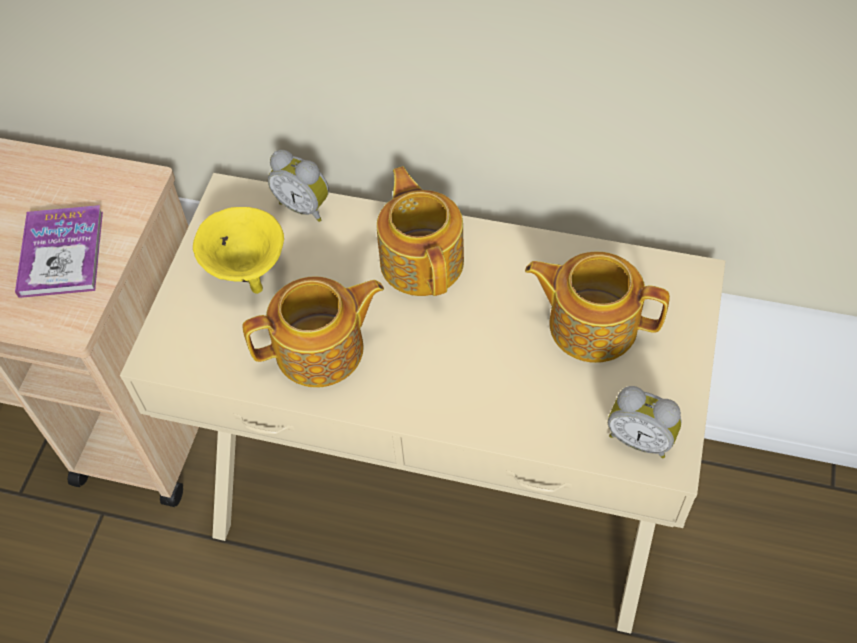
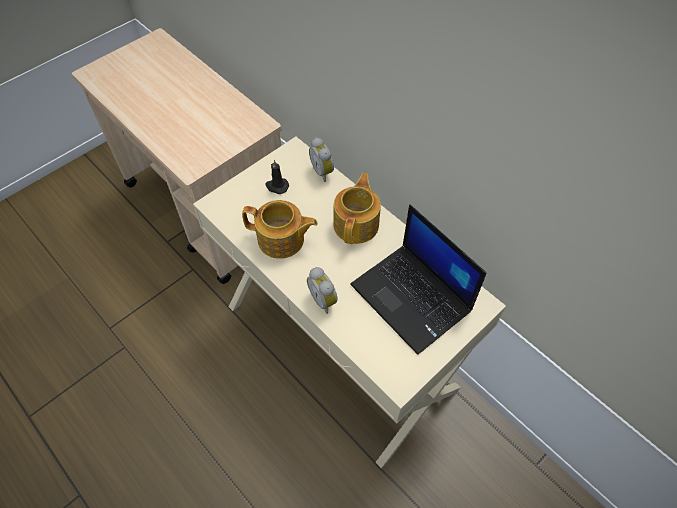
camera: 30 degrees right, 0 degrees up
(61, 253) = (209, 139): book -> none
(245, 269) = (276, 186): yellow bowl -> black candle
(591, 324) = (413, 298): teapot -> laptop
(640, 438) = (394, 365): alarm clock -> alarm clock (324, 299)

